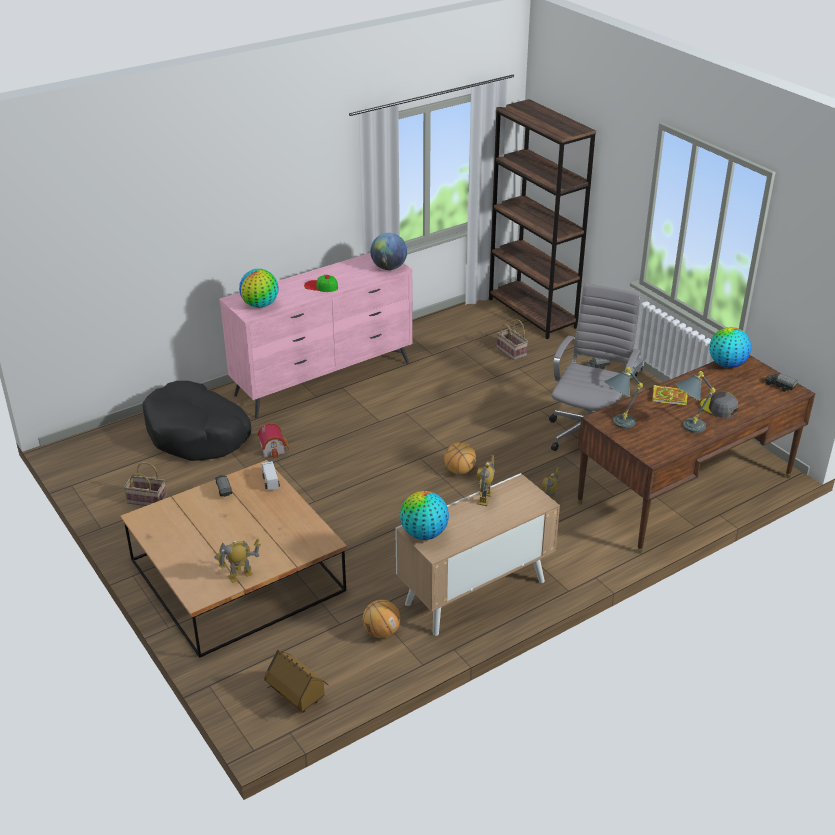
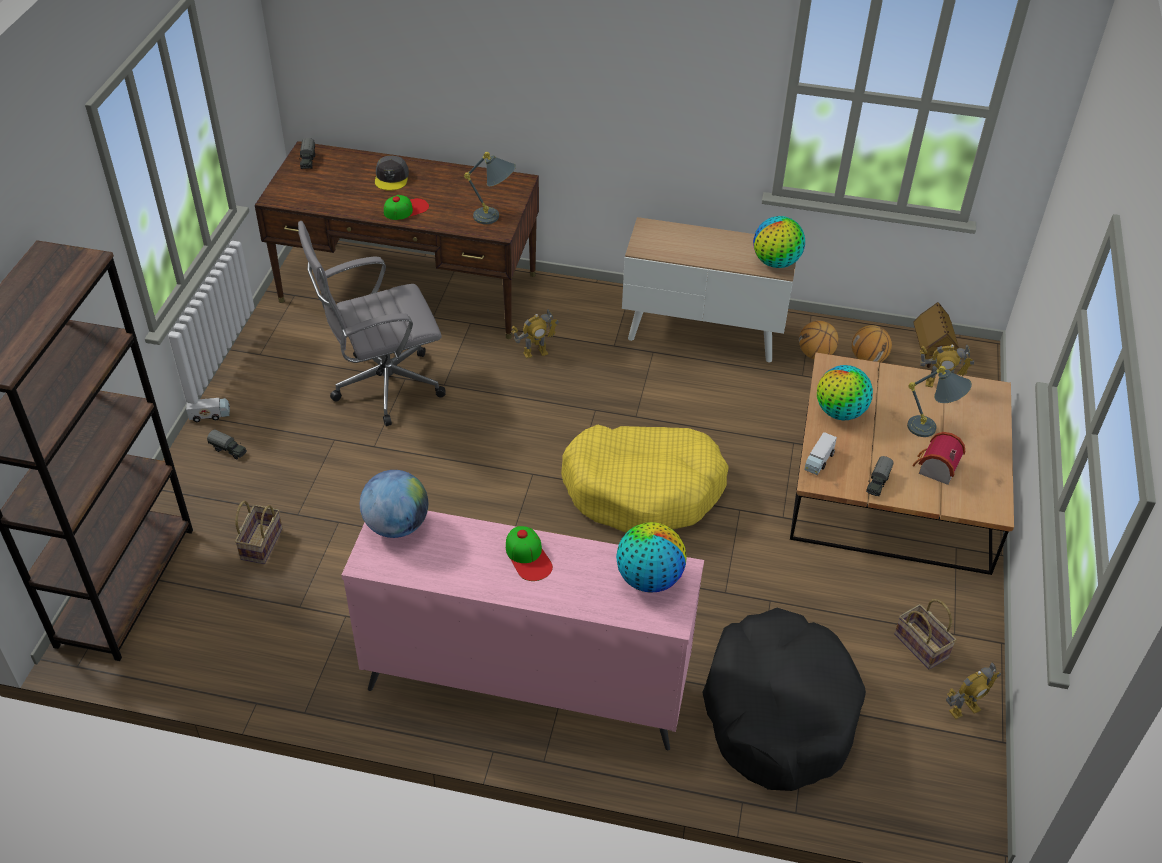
camera: 135 degrees left, 10 degrees up
(274, 448) = (709, 612): toy house -> toy house (935, 469)
(379, 477) = (643, 489): none -> yellow dog bed
(459, 471) = (558, 439): basketball -> basketball (868, 359)
(485, 498) = (687, 256): toy robot -> toy robot (964, 709)
(670, 397) = (406, 209): book -> cap
(686, 428) = (450, 182): grey table lamp -> grey table lamp (932, 430)
(726, 364) = (298, 202): globe -> globe (840, 412)

